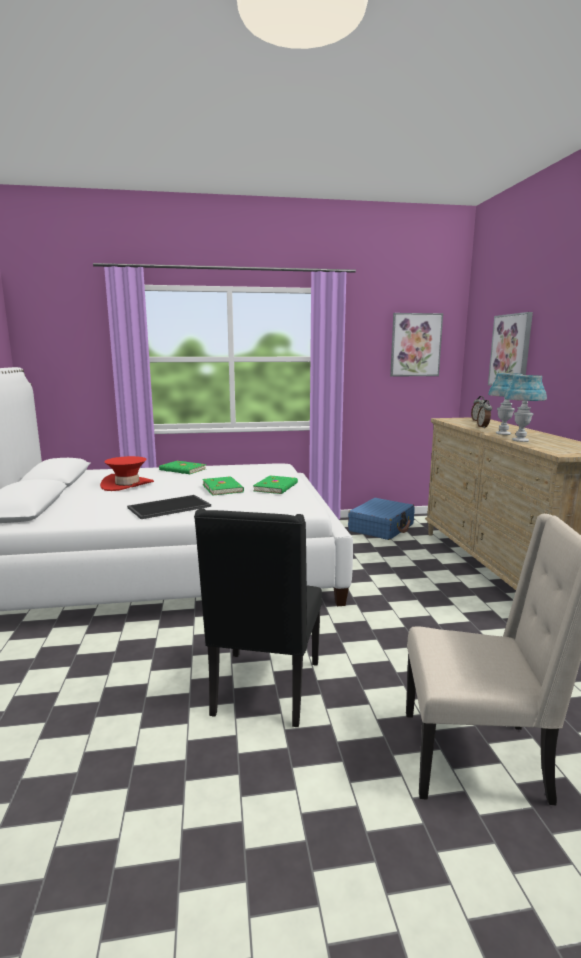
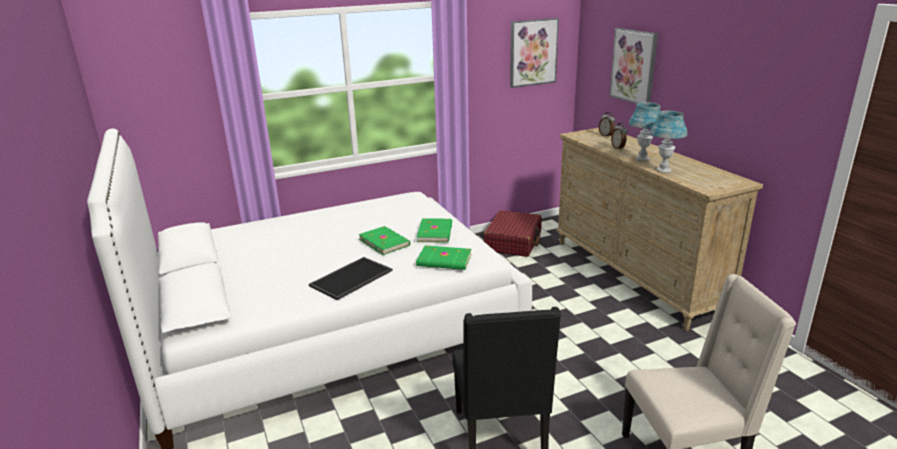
camera: 15 degrees left, 10 degrees up
(127, 485) = (276, 250): red hat -> none
(182, 470) = (316, 218): green book -> green book (444, 261)
(381, 527) = (513, 242): blue suitcase -> red suitcase

